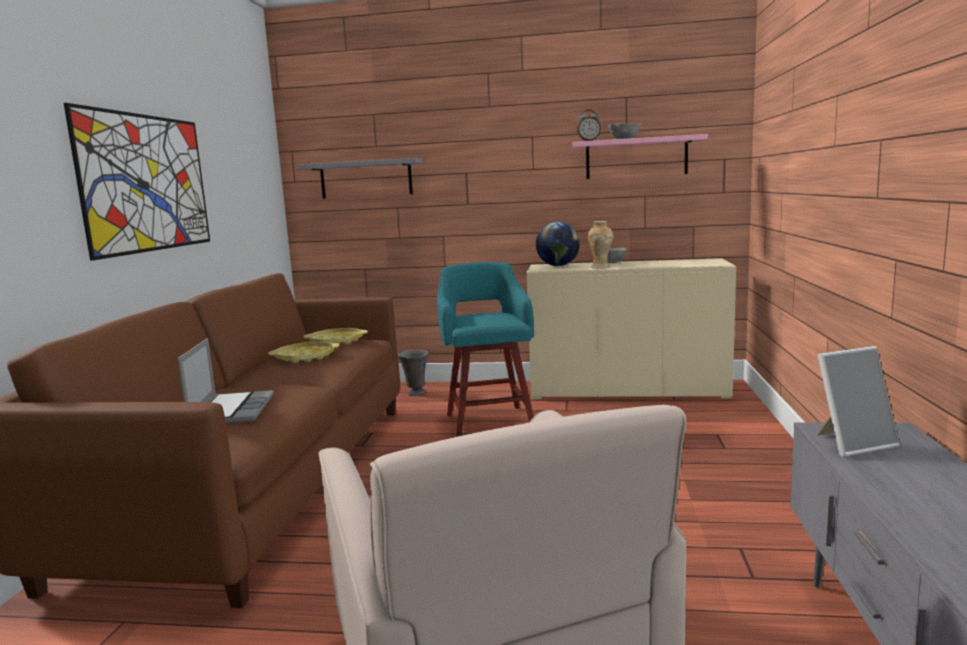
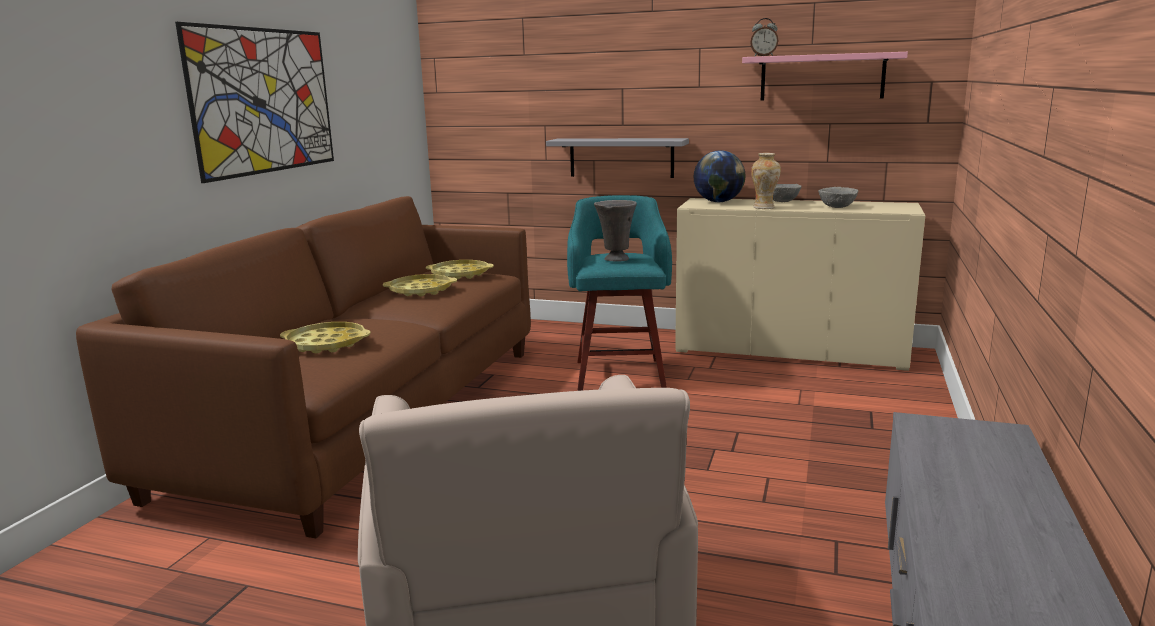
camera: 10 degrees right, 5 degrees up
(231, 410) = (326, 344): laptop -> yellow tray
(366, 179) = (512, 92): grey shelf -> grey shelf (621, 157)
(415, 393) = (552, 334): grey vase -> grey vase (615, 259)
(624, 139) = (807, 54): grey bowl -> grey bowl (837, 207)
(852, 443) = (940, 442): picture frame -> none

